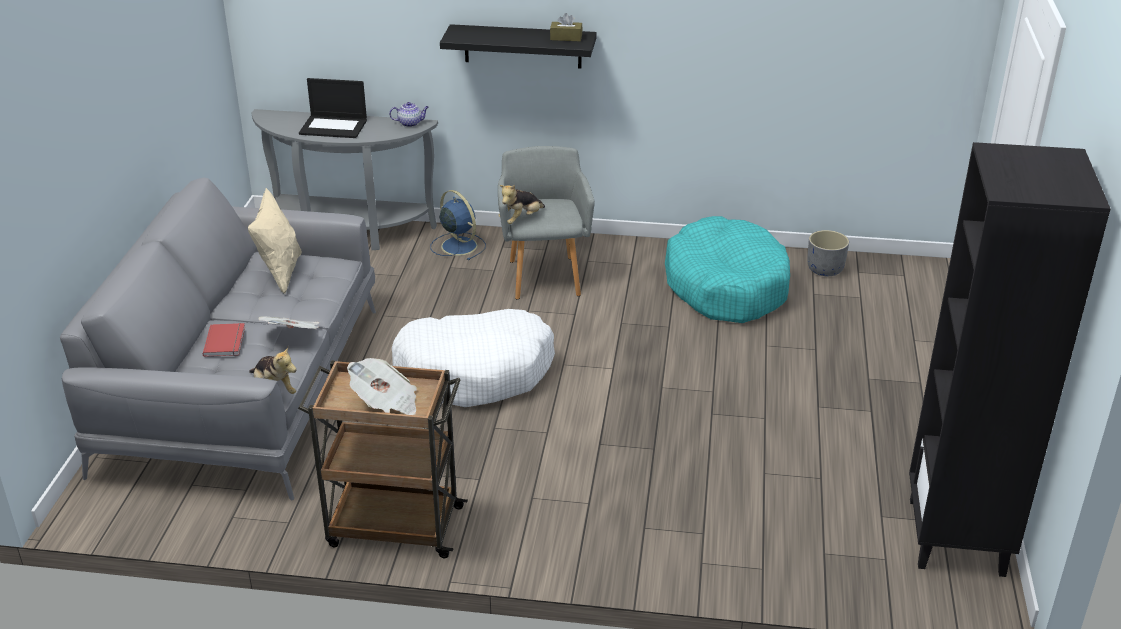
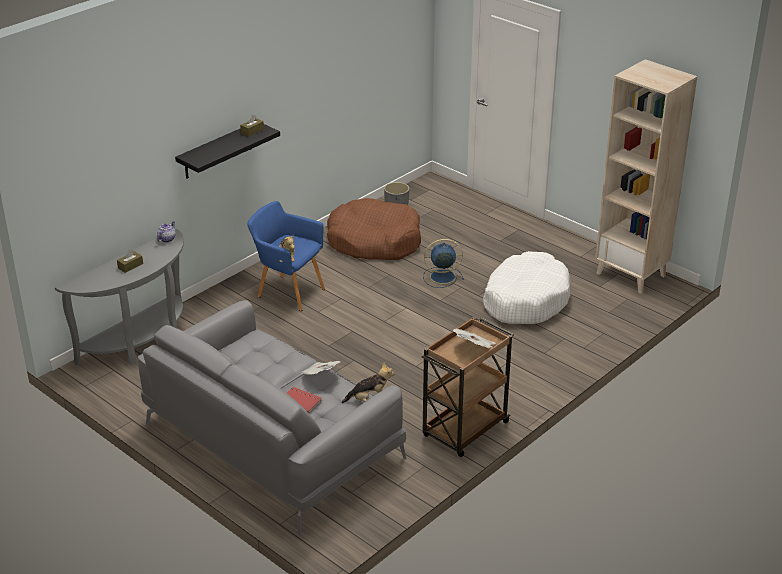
camera: 55 degrees left, 0 degrees up
(280, 273) = (242, 359): beige pillow -> none
(334, 127) = (130, 266): laptop -> brown tissue box
(458, 245) = (215, 308): blue fan -> blue fan (441, 277)
(475, 371) = (356, 352): white dog bed -> white dog bed (525, 300)
(544, 274) = (288, 291): grey armchair -> blue armchair
(726, 286) = (374, 241): turquoise dog bed -> brown dog bed
(957, 537) = (631, 274): black bookcase -> beige bookcase

